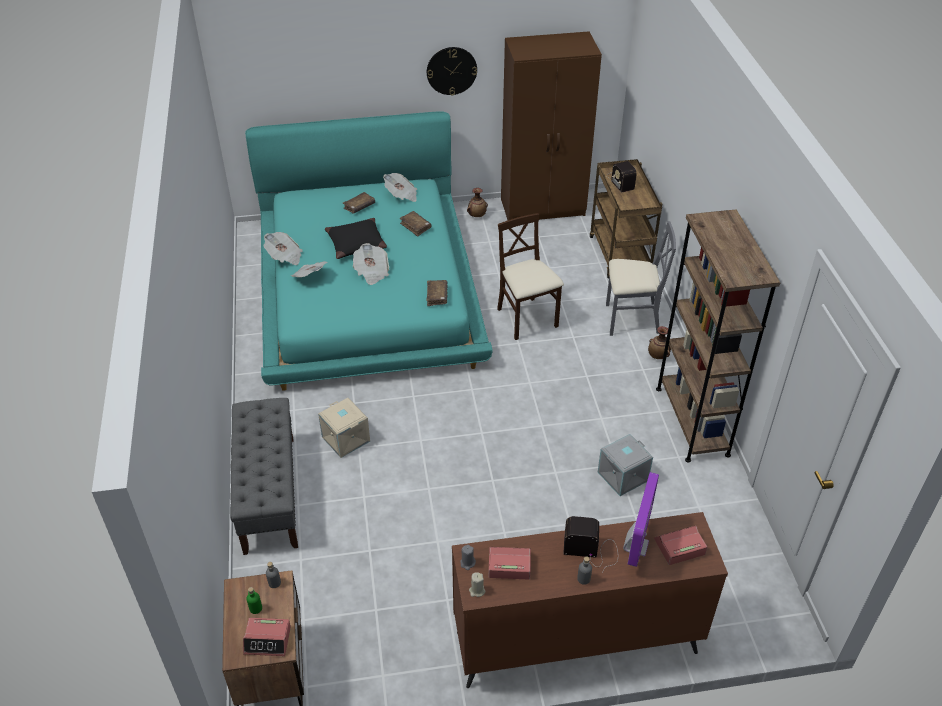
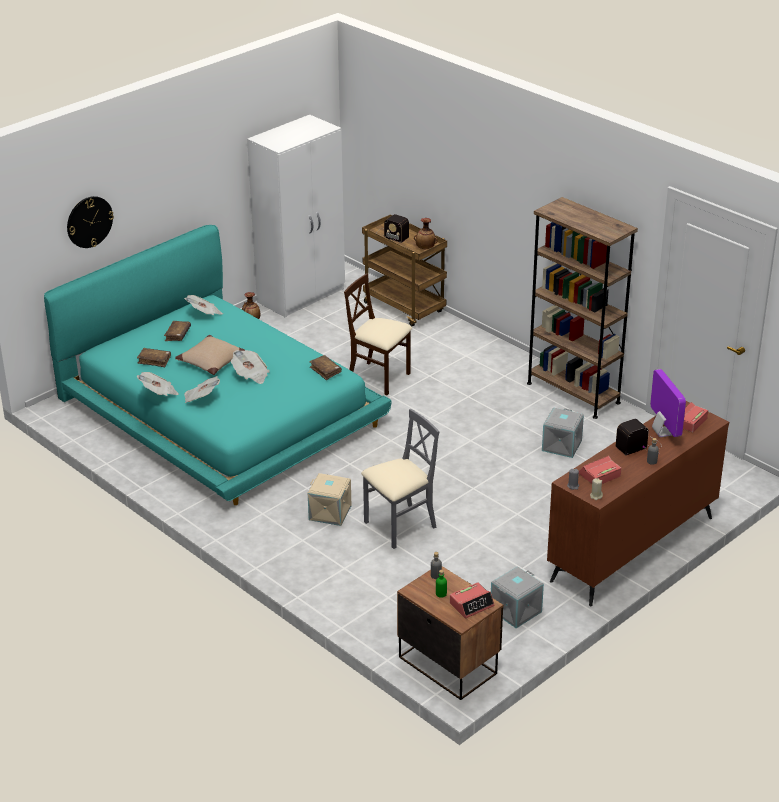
camera: 35 degrees left, 10 degrees down
(269, 493) = (312, 571): grey bench -> none
(356, 244) = (211, 361): black pillow -> beige pillow
(392, 648) = (516, 611): none -> grey storage box
(415, 226) = (246, 331): brown book -> brown book (154, 360)
(451, 70) = (206, 183): wall clock -> wall clock (89, 221)
(543, 208) = (302, 295): brown wardrobe -> white wardrobe
(631, 319) = (460, 347): grey chair -> grey chair (400, 526)
(658, 356) = (506, 363): vase -> vase (425, 249)

